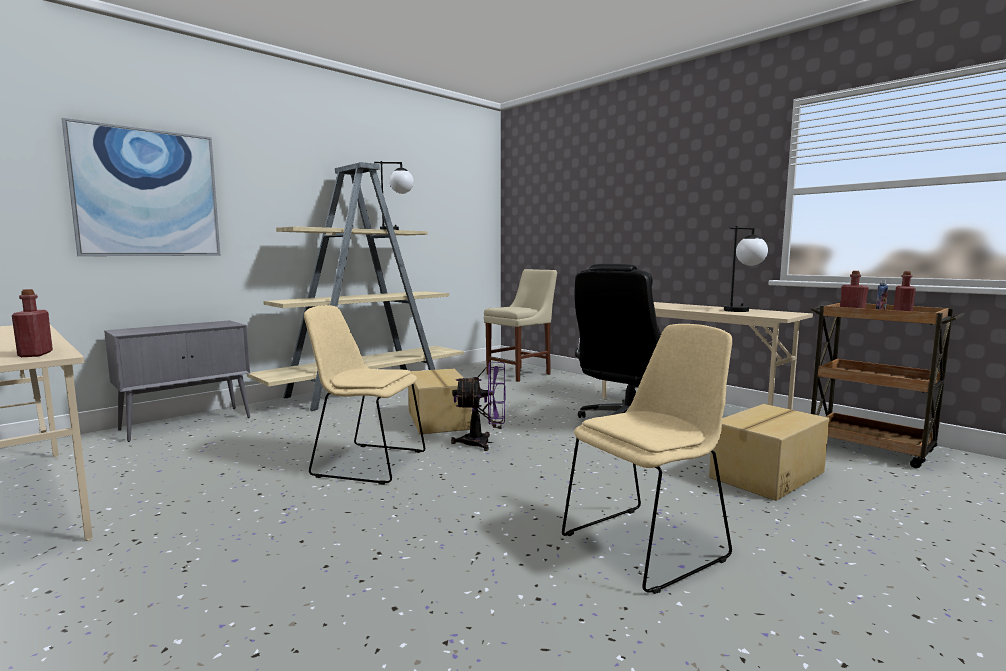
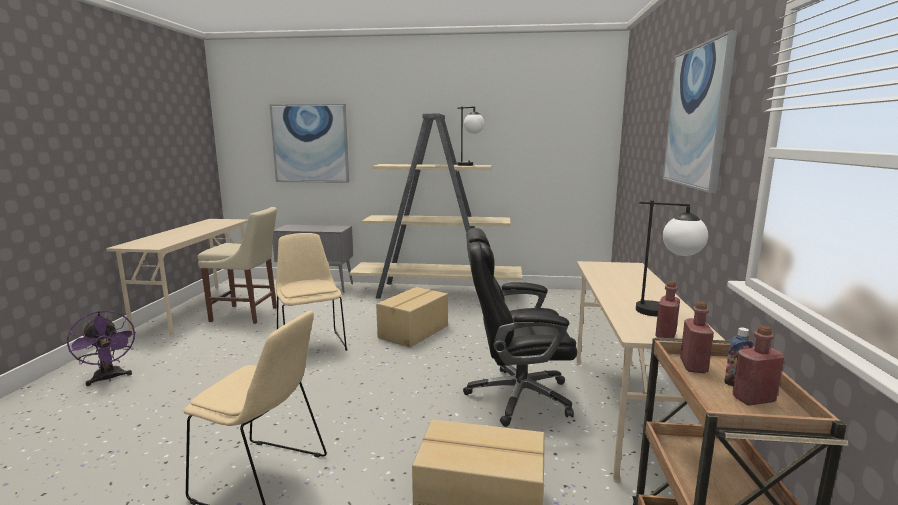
camera: 50 degrees right, 5 degrees up
(35, 354) = (158, 244): red bottle -> red bottle (665, 335)
(483, 443) = (389, 361): purple fan -> purple fan (109, 378)
(521, 374) = (578, 312): beige chair -> beige chair (247, 314)
(673, 178) = (696, 117): none -> picture

